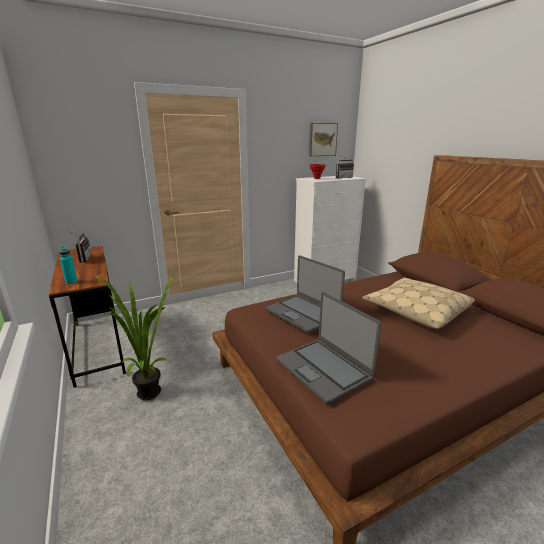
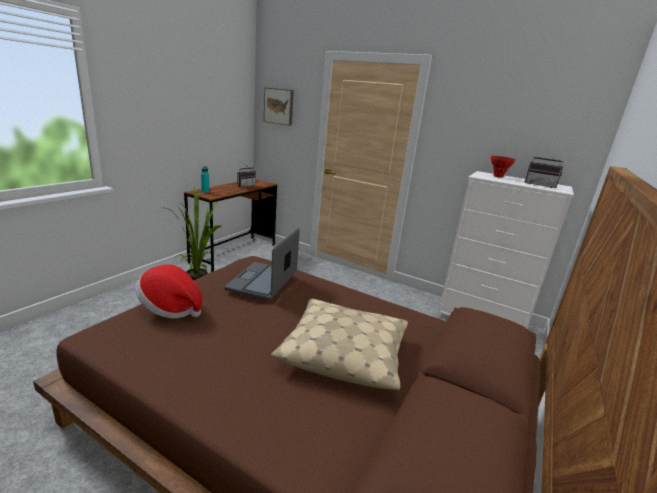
camera: 55 degrees right, 0 degrees up
(322, 139) = (538, 126): picture -> picture (279, 106)
(323, 369) = (170, 308): laptop -> hat

